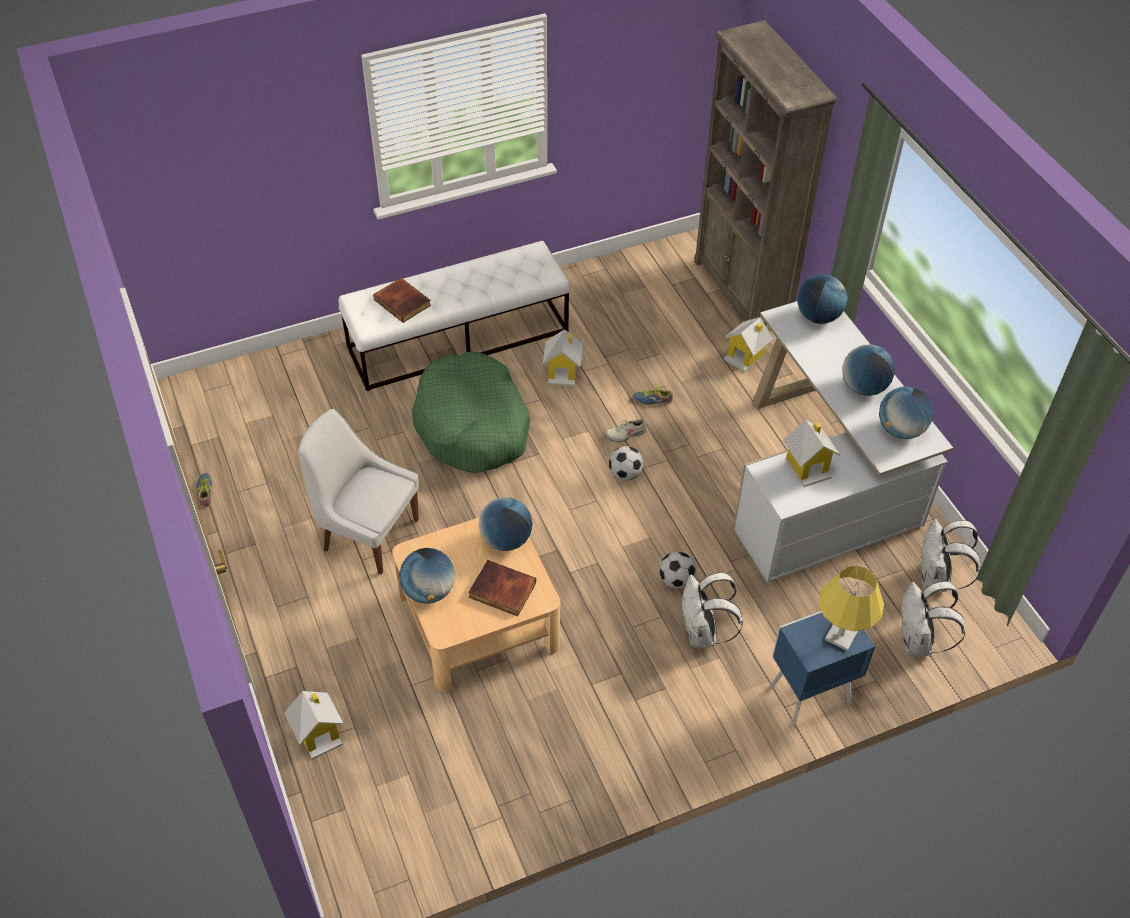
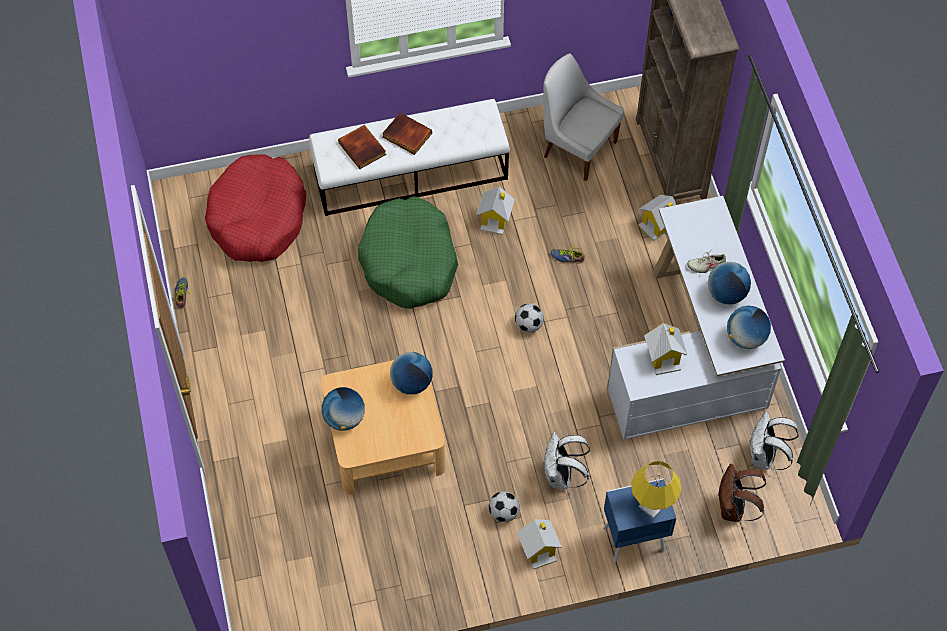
camera: 10 degrees right, 10 degrees up
(288, 402) = (258, 217): none -> red dog bed
(319, 734) = (248, 514): toy house -> toy house (539, 549)
(368, 533) = (308, 350): white chair -> white chair (577, 148)
(501, 591) = (400, 426): book -> book (406, 136)
(625, 434) = (537, 287): beige shoe -> beige shoe (706, 265)
(676, 580) = (550, 427): football -> football (504, 513)
(818, 316) = (707, 219): globe -> none
(918, 642) = (733, 508): white backpack -> brown backpack

